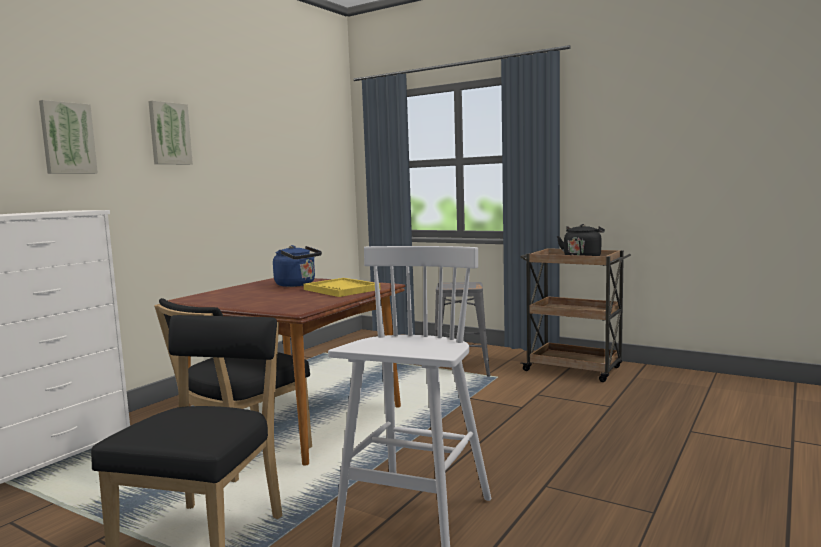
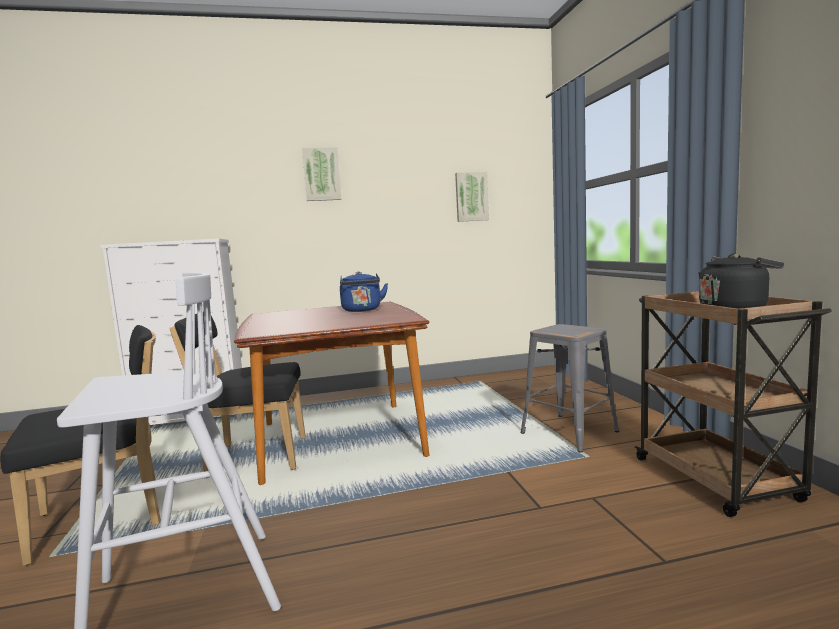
camera: 45 degrees right, 0 degrees up
(67, 138) = (232, 185): picture -> picture (471, 197)
(342, 289) = (362, 319): yellow tray -> none

